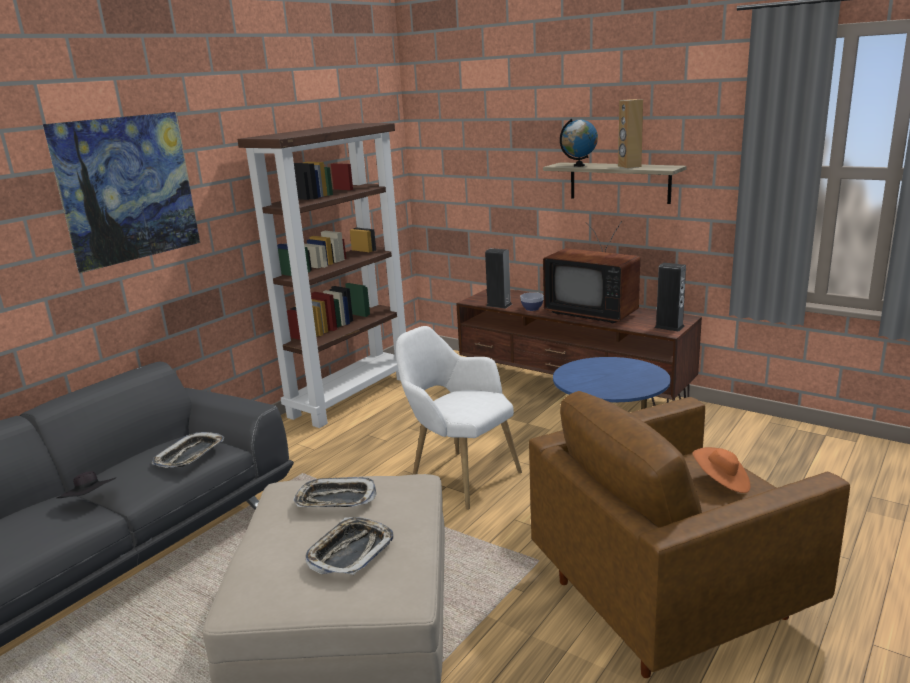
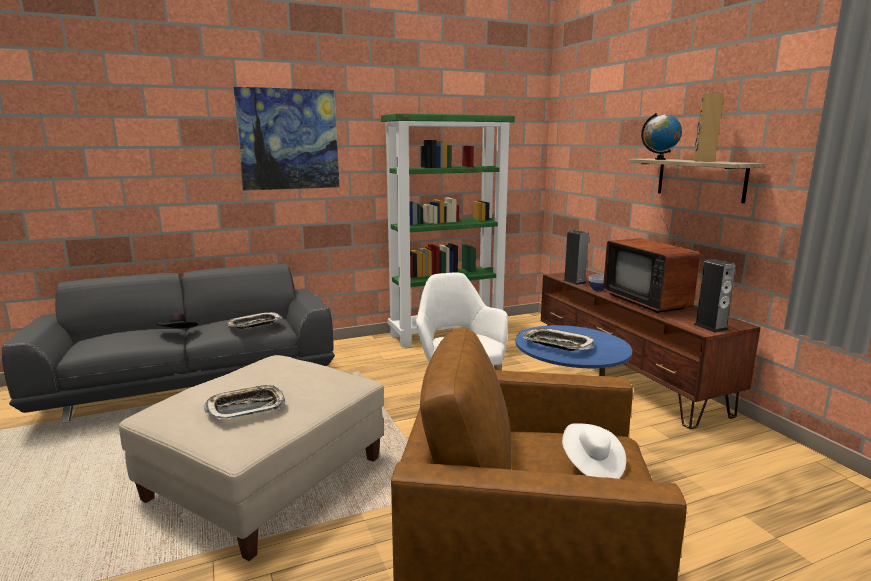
camera: 30 degrees right, 5 degrees down
(335, 499) = (287, 373): tray -> tray (557, 344)
(351, 396) = (447, 333): brown bookcase -> green bookcase
(721, 482) = (591, 466): orange hat -> white hat

